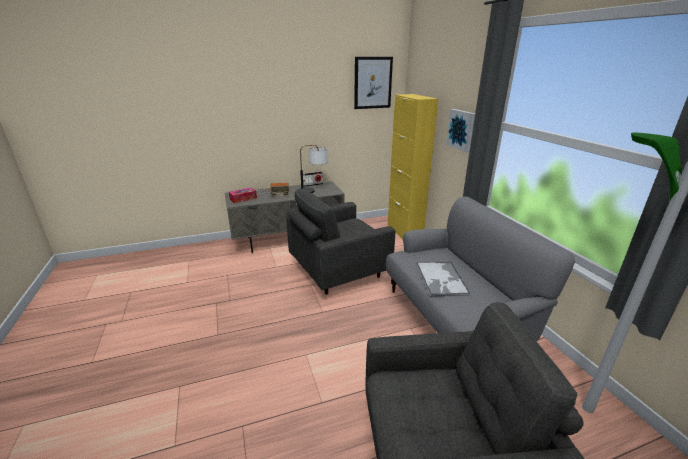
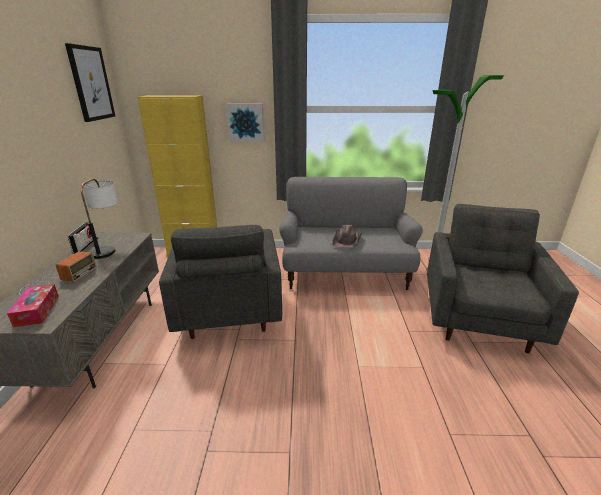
camera: 70 degrees left, 0 degrees up
(441, 279) = (347, 240): tray -> brown hat

